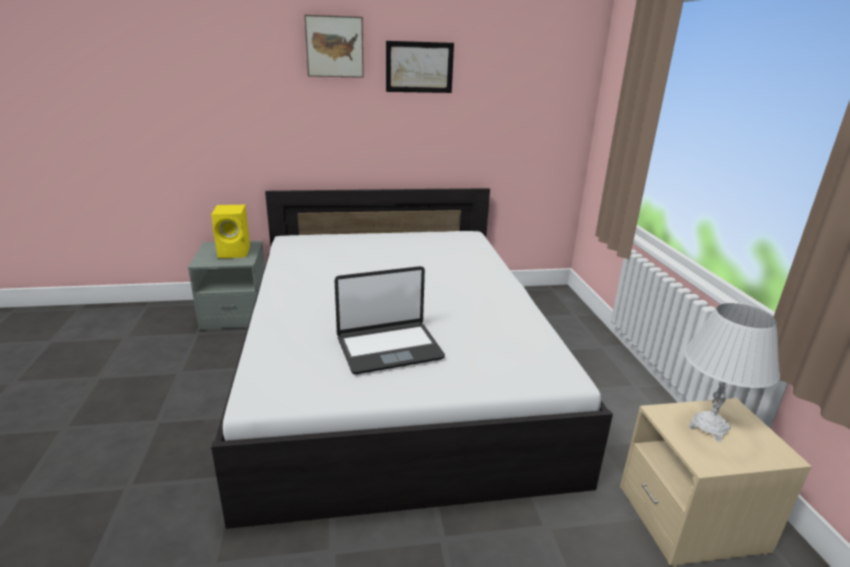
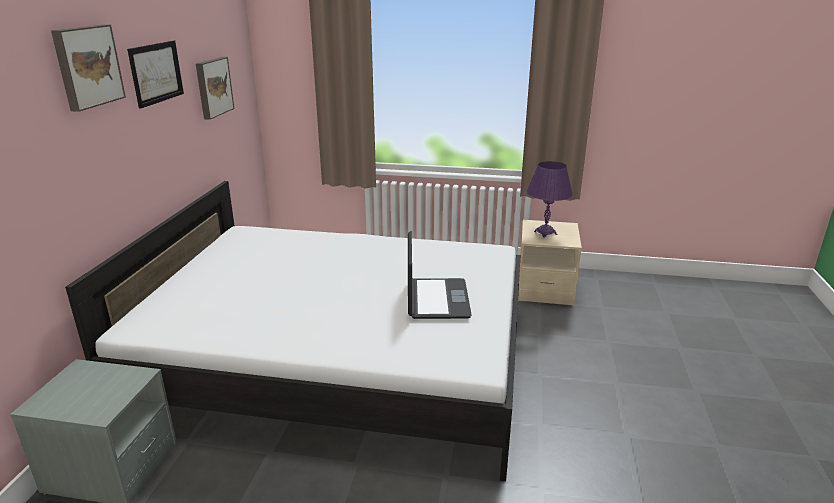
camera: 70 degrees left, 0 degrees up
(235, 252) = (96, 382): yellow speaker -> none
(505, 97) = (213, 87): none -> picture
(709, 427) = (545, 233): white table lamp -> purple table lamp

